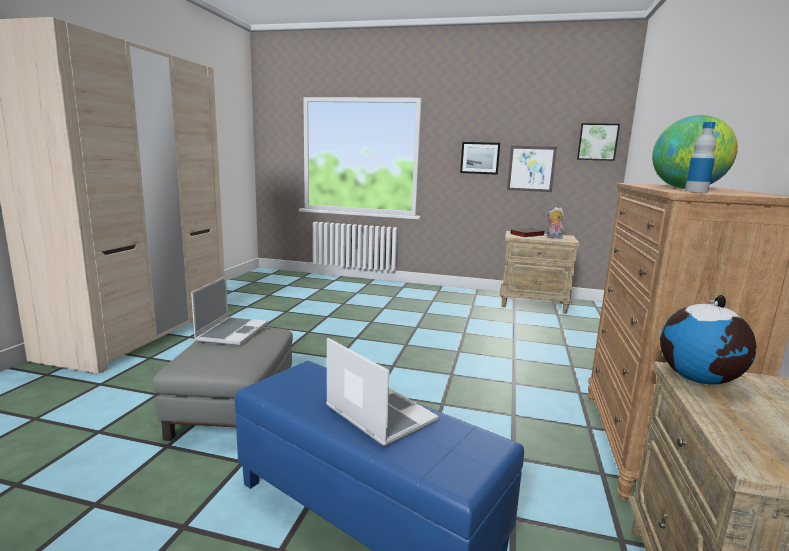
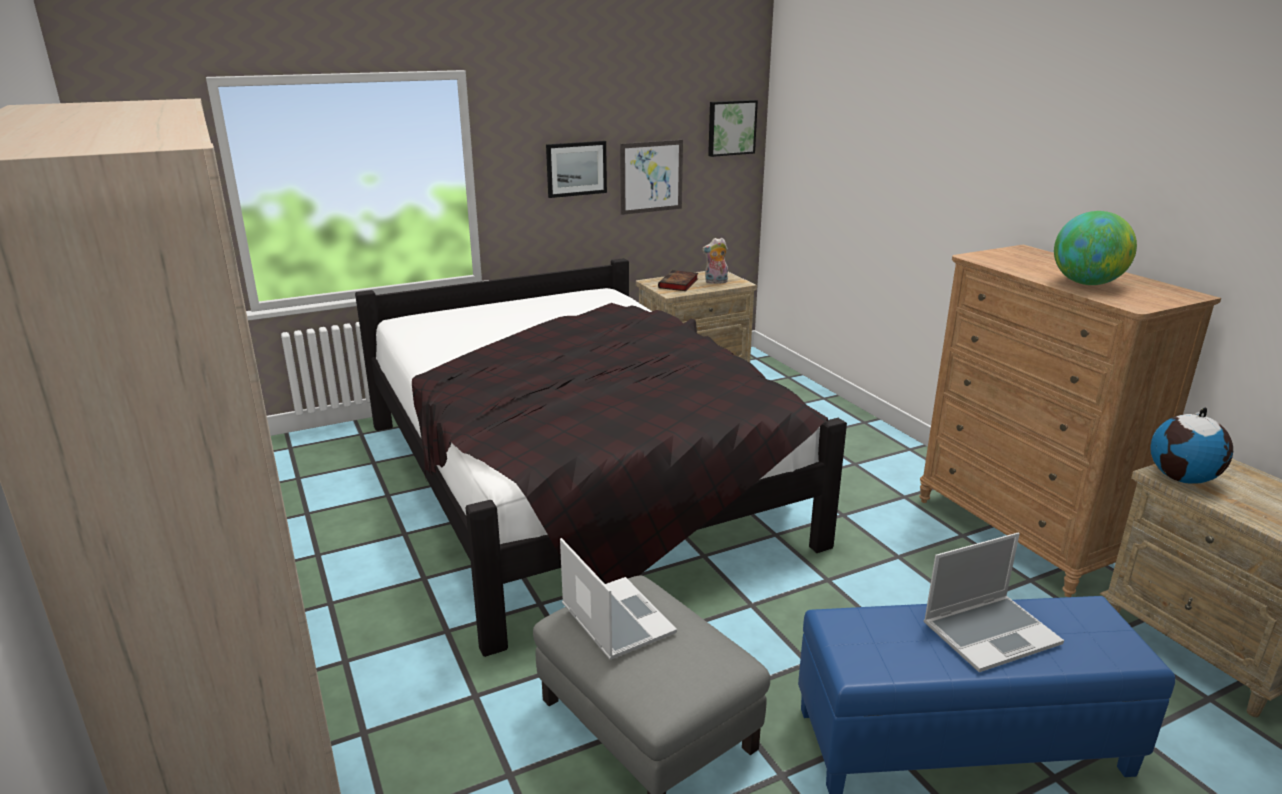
camera: 40 degrees left, 10 degrees up
(378, 414) = (990, 633): laptop -> laptop turned 150 degrees clockwise
(390, 319) = (577, 481): none -> black bed
(696, 191) = (1136, 302): bottle -> none

